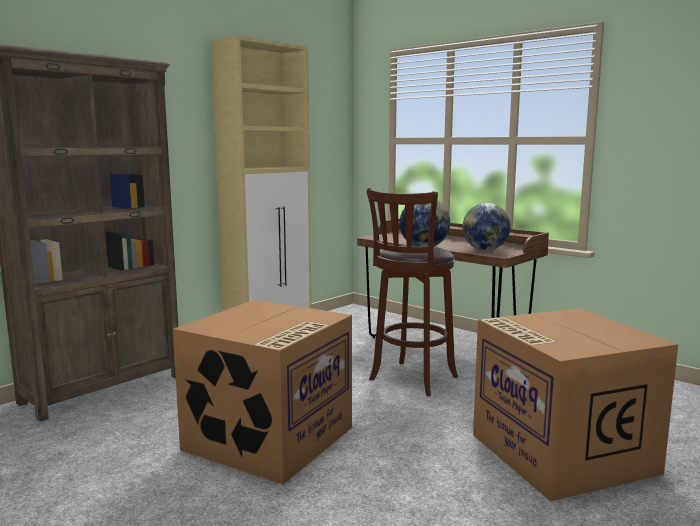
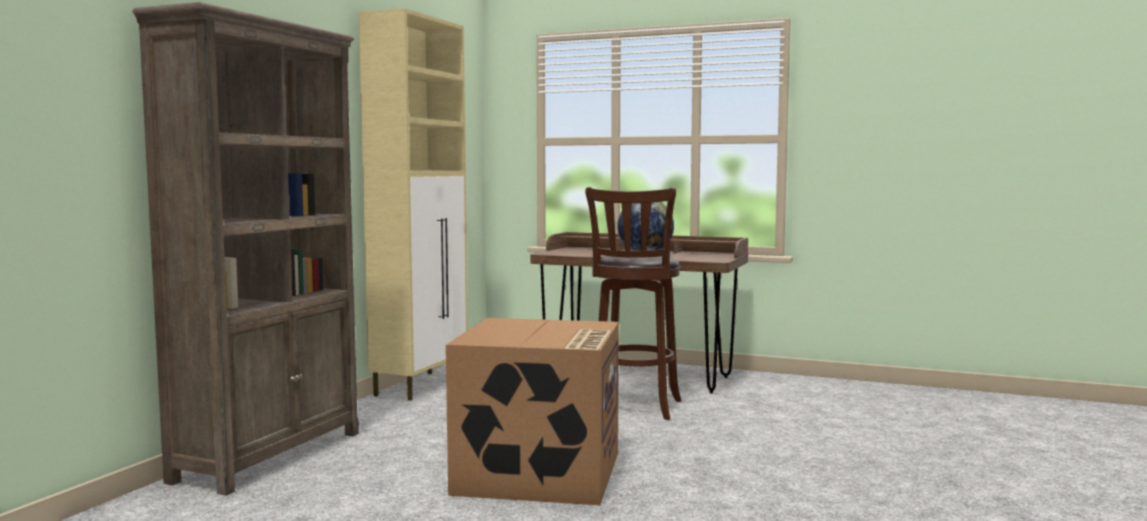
camera: 20 degrees left, 5 degrees down
(485, 250) = (693, 257): globe -> none
(559, 452) = (835, 446): cardboard box -> none

